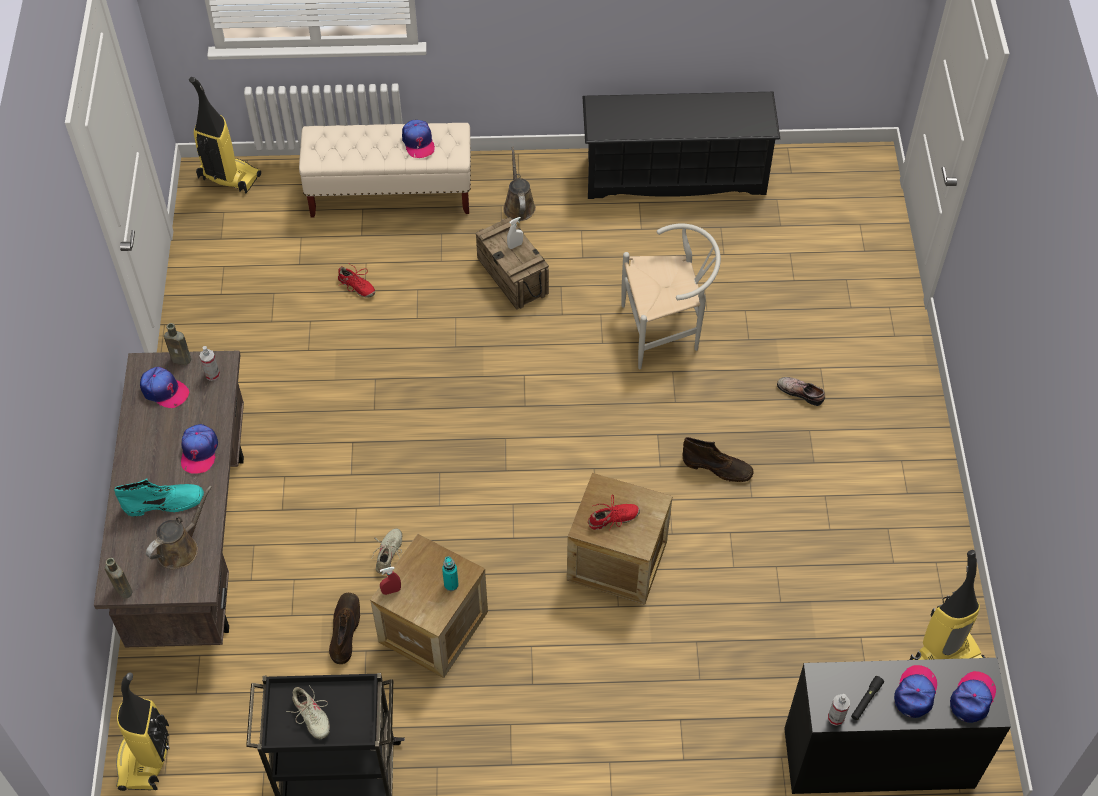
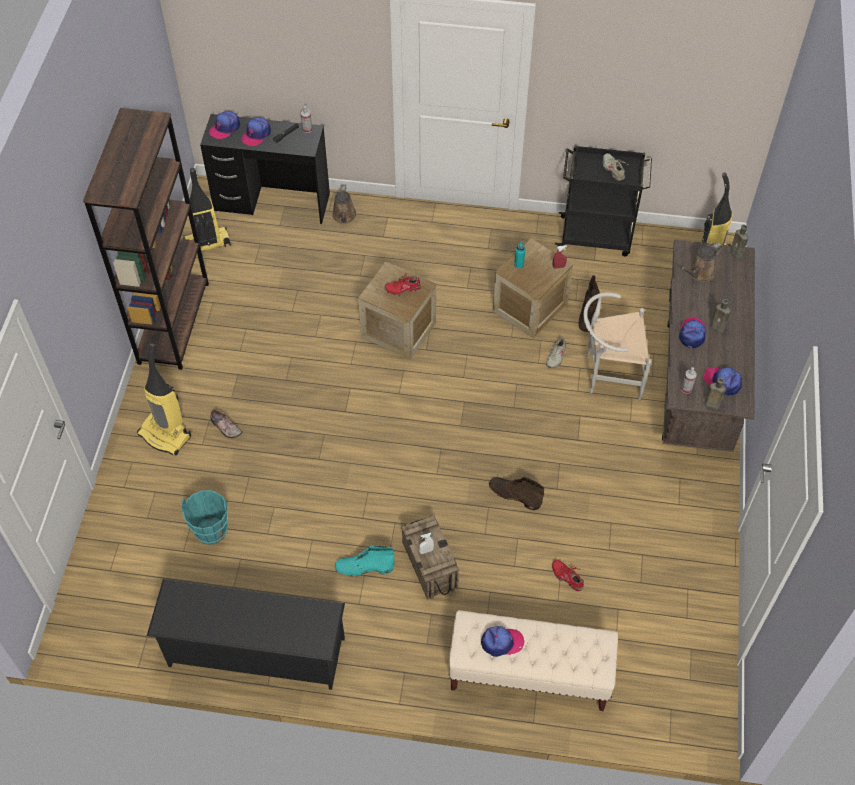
camera: 170 degrees left, 0 degrees up
(162, 465) = (718, 328): none -> brown bottle
(165, 503) = (714, 302): turquoise boot -> turquoise boot (364, 567)
(228, 177) = (688, 722): vacuum cleaner -> vacuum cleaner (166, 435)
(418, 142) = (501, 642): cap -> cap turned 90 degrees clockwise
(518, 205) = (410, 641): brown watering can -> brown watering can (344, 216)
(666, 331) = (312, 494): white chair -> white chair (608, 373)
(718, 468) = (308, 380): brown boot -> brown boot (514, 495)
(767, 275) = (211, 531): none -> turquoise bucket
(933, 522) = (174, 322): none -> brown bookcase

